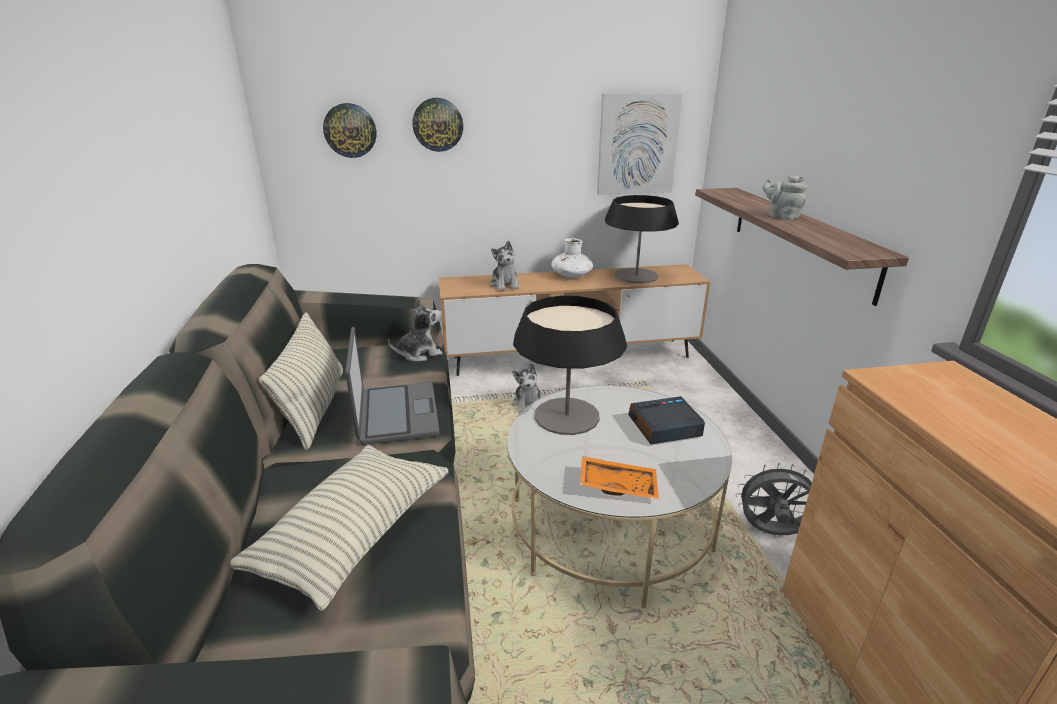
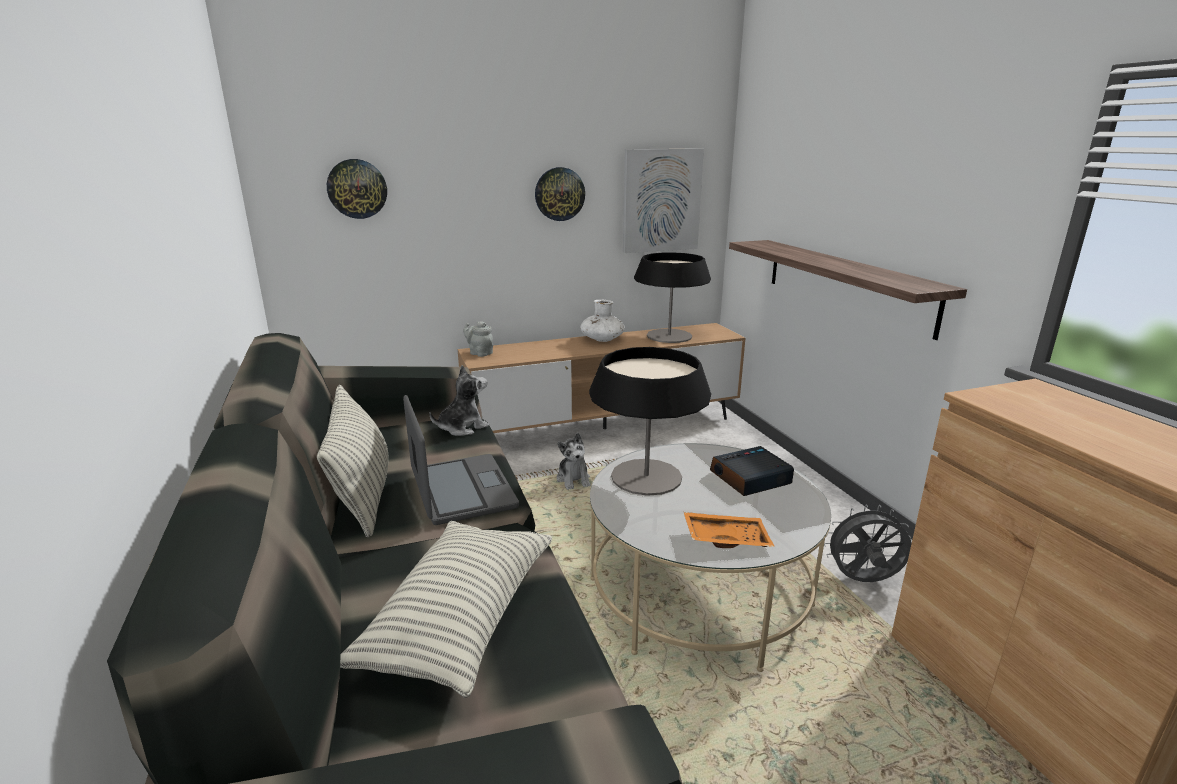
camera: 10 degrees left, 5 degrees down
(437, 124) = (454, 182): wall clock -> wall clock (559, 194)
(505, 285) = (535, 352): plush toy -> none
(781, 216) = (828, 261): grey teapot -> grey teapot (479, 353)

